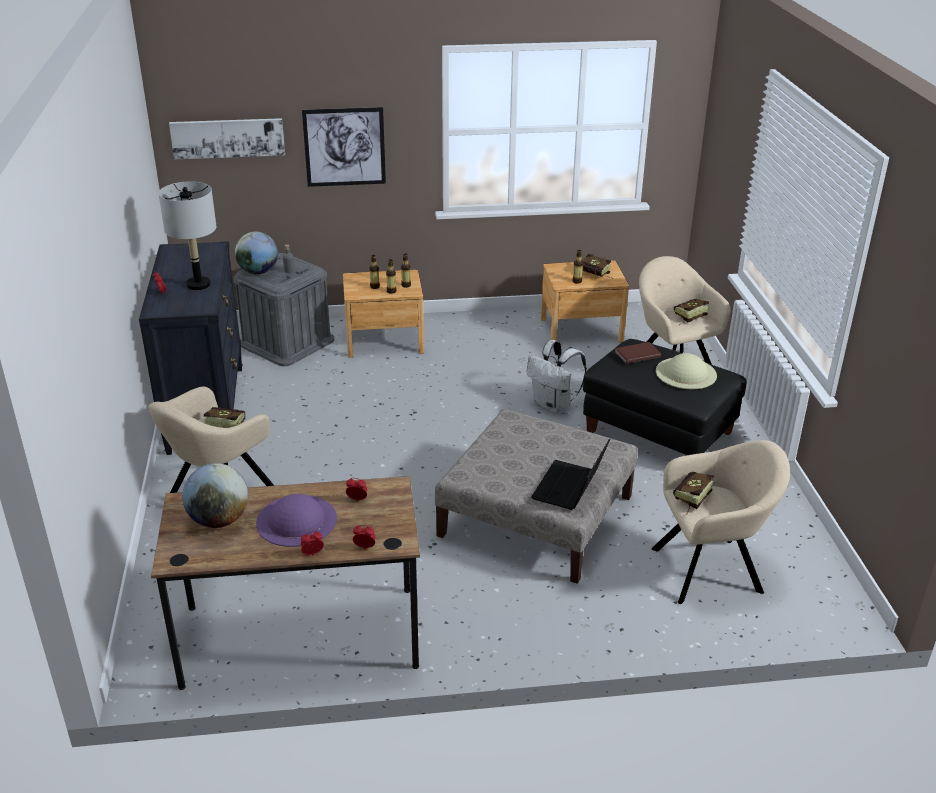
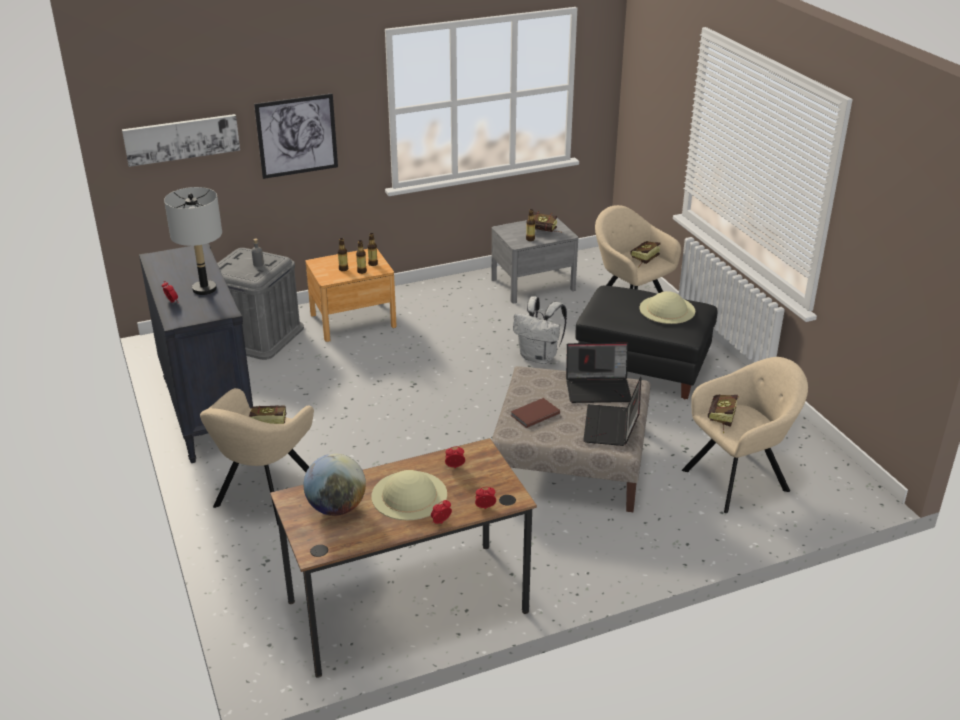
camera: 15 degrees left, 0 degrees up
(258, 272) = (228, 269): globe -> none
(296, 520) = (409, 495): purple hat -> beige hat
(576, 445) = (599, 388): none -> laptop
(581, 330) = (533, 284): brown nightstand -> grey nightstand
(636, 354) = (616, 299): brown book -> brown book (534, 414)

